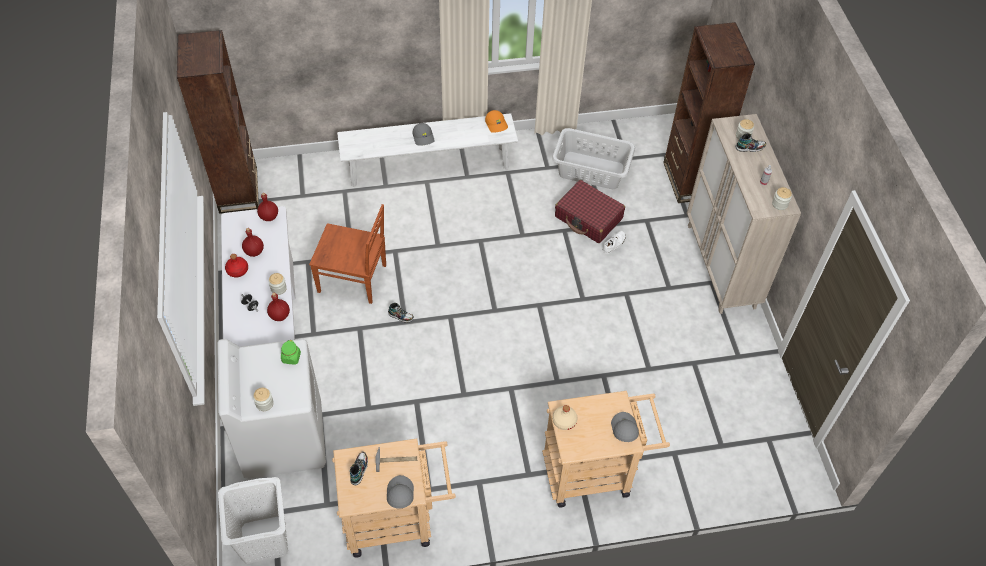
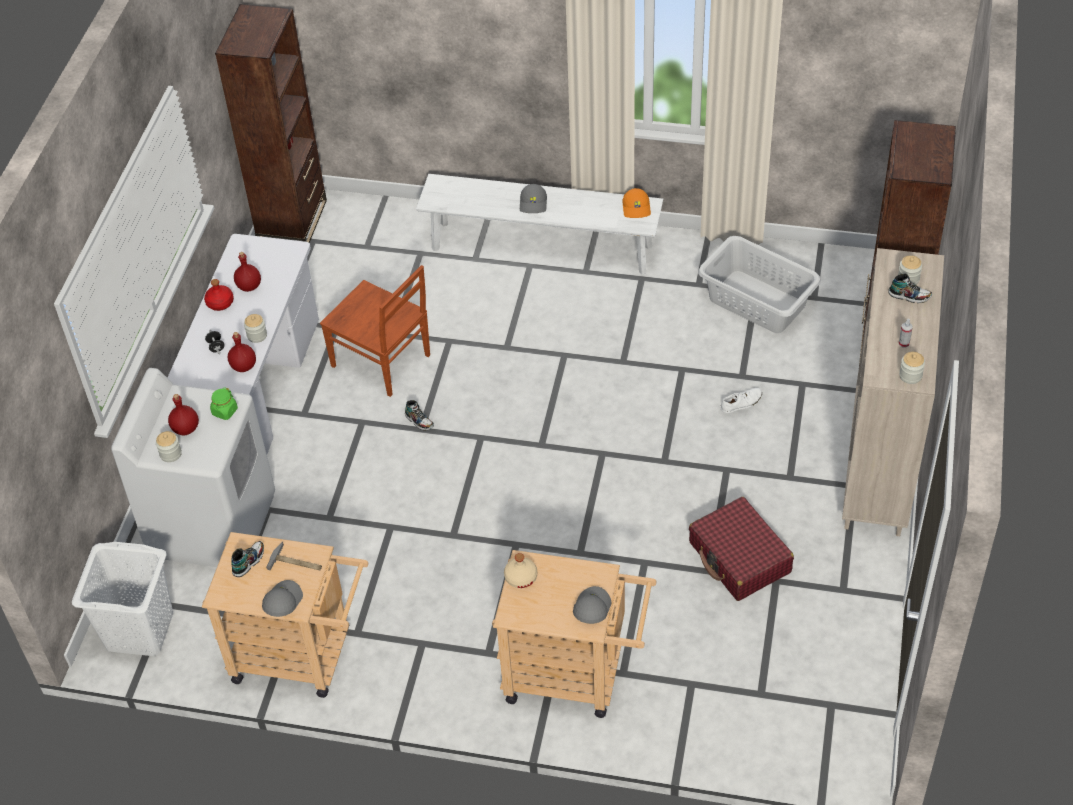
camera: 25 degrees right, 5 degrees down
(269, 217) = (285, 250): red bottle -> red bottle (185, 429)
(588, 218) = (723, 361): red suitcase -> red suitcase (739, 558)

